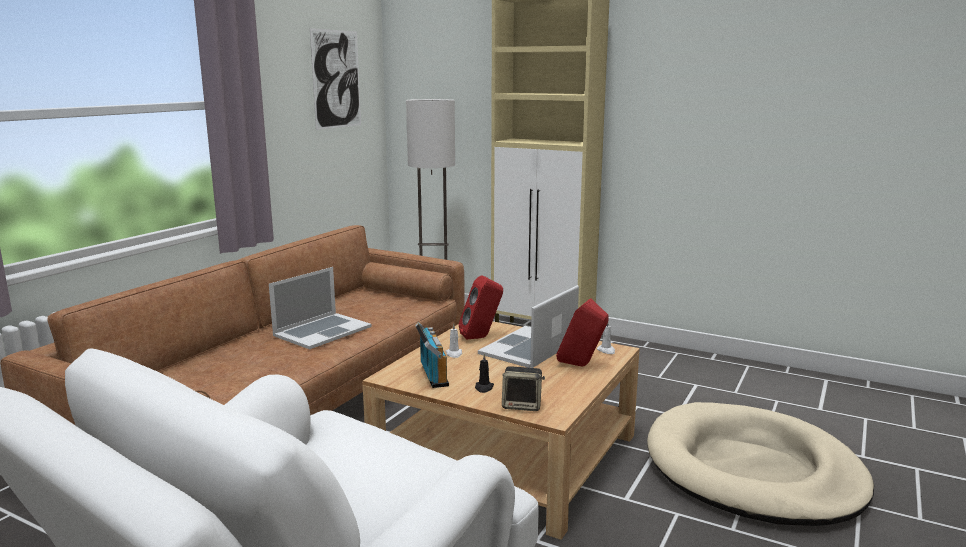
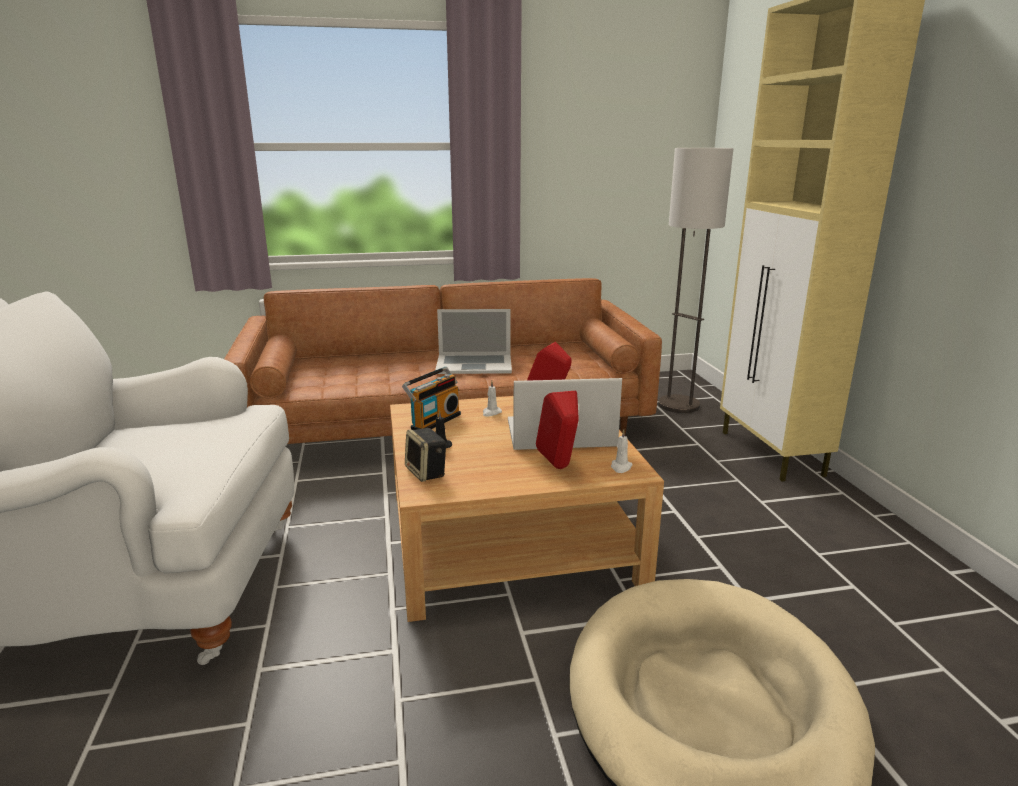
camera: 50 degrees right, 5 degrees up
(336, 79) = (637, 125): picture -> none

